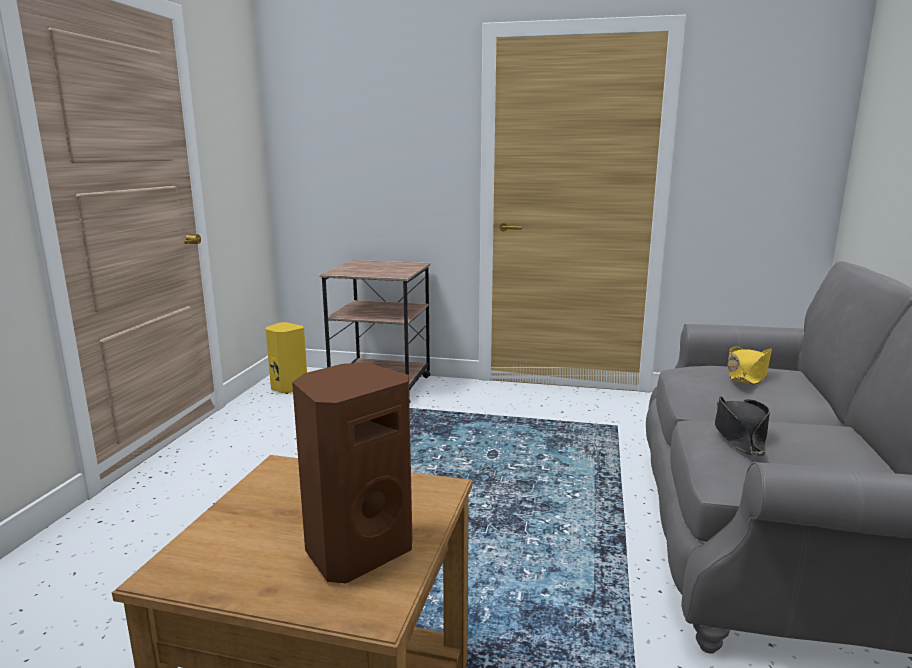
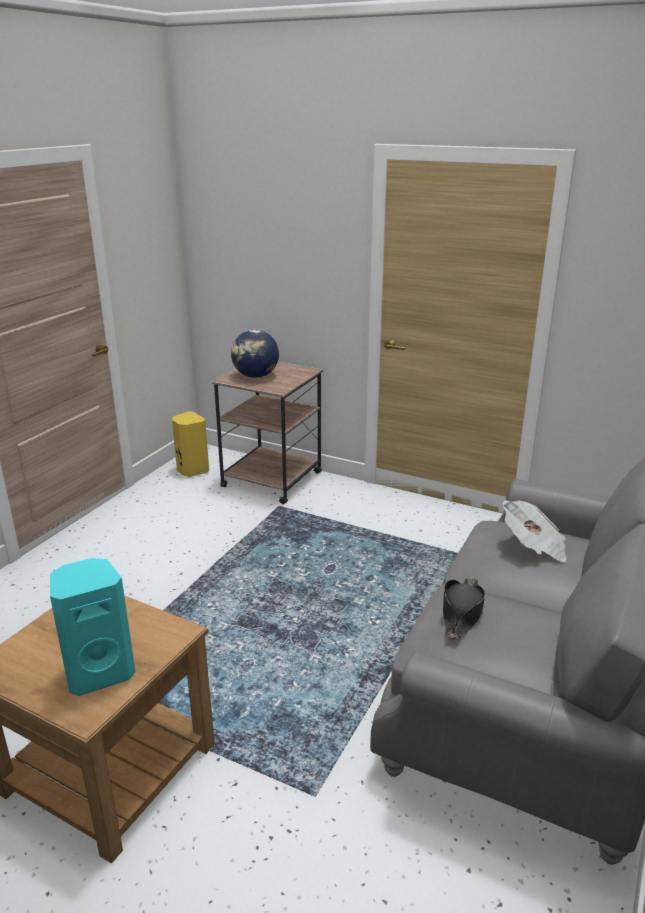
camera: 15 degrees right, 10 degrees up
(356, 550) = (99, 672): brown speaker -> turquoise speaker
(365, 269) = (256, 376): none -> globe
(747, 375) = (534, 546): yellow hat -> newspaper

